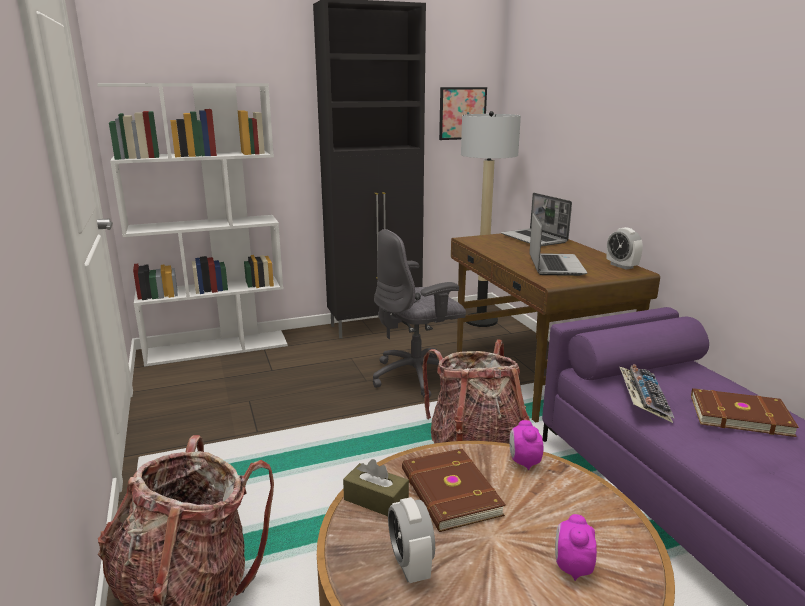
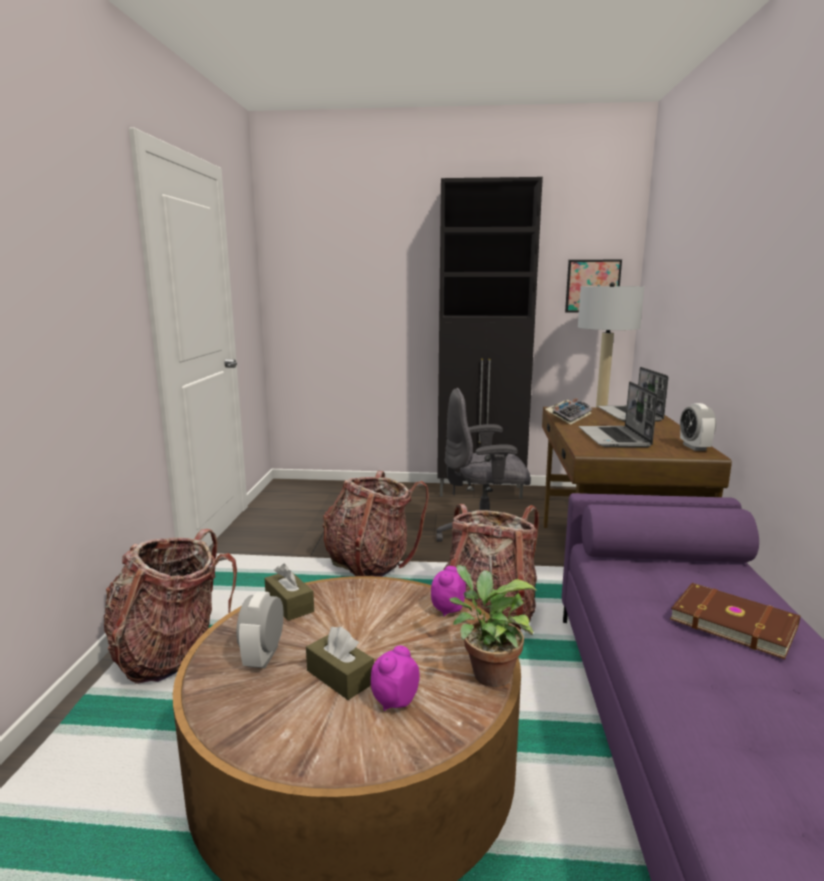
camera: 25 degrees right, 5 degrees down
(217, 348) = (333, 487): white bookcase -> none
(328, 426) = (370, 563): none -> backpack
(449, 493) = (353, 615): brown book -> none
(503, 561) = (340, 677): none -> brown tissue box
(554, 265) = (615, 438): laptop -> laptop turned 150 degrees clockwise
(615, 514) = (487, 673): none -> potted plant
(642, 398) = (629, 583): keyboard -> keyboard (568, 416)

